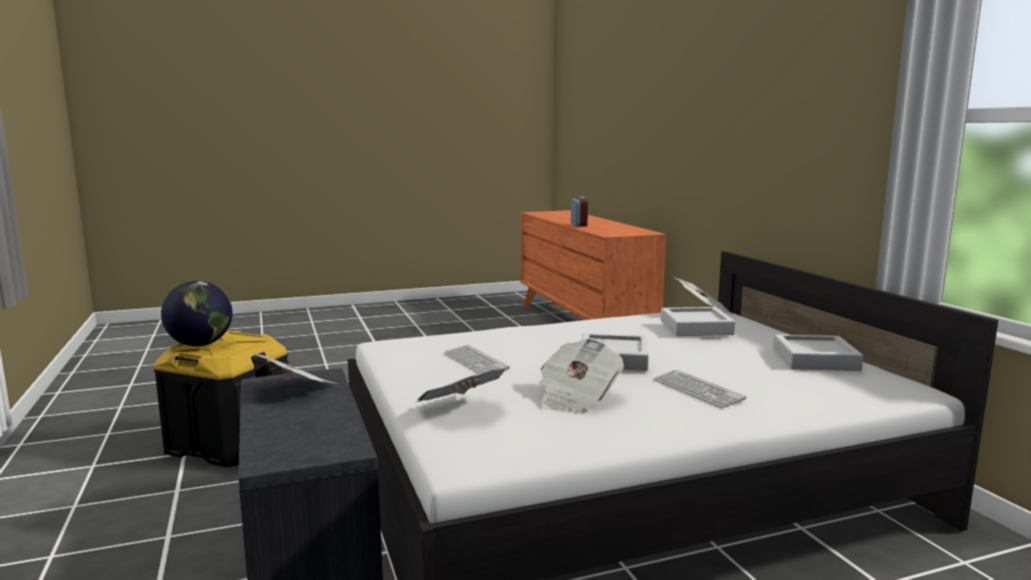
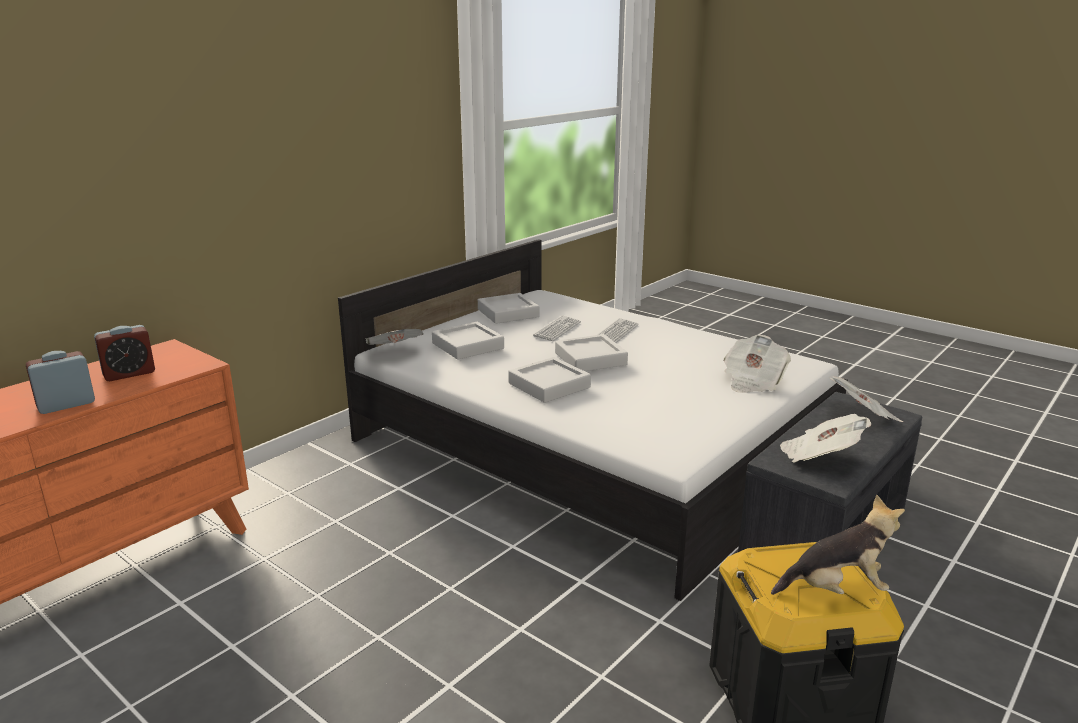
camera: 120 degrees left, 10 degrees up
(200, 344) = (836, 589): globe -> plush toy
(475, 361) = (664, 401): keyboard -> keyboard (557, 329)
(568, 338) = (549, 385): none -> grey tray
(576, 398) = (680, 357): newspaper -> newspaper (863, 417)
(610, 229) = (129, 374): none -> alarm clock

